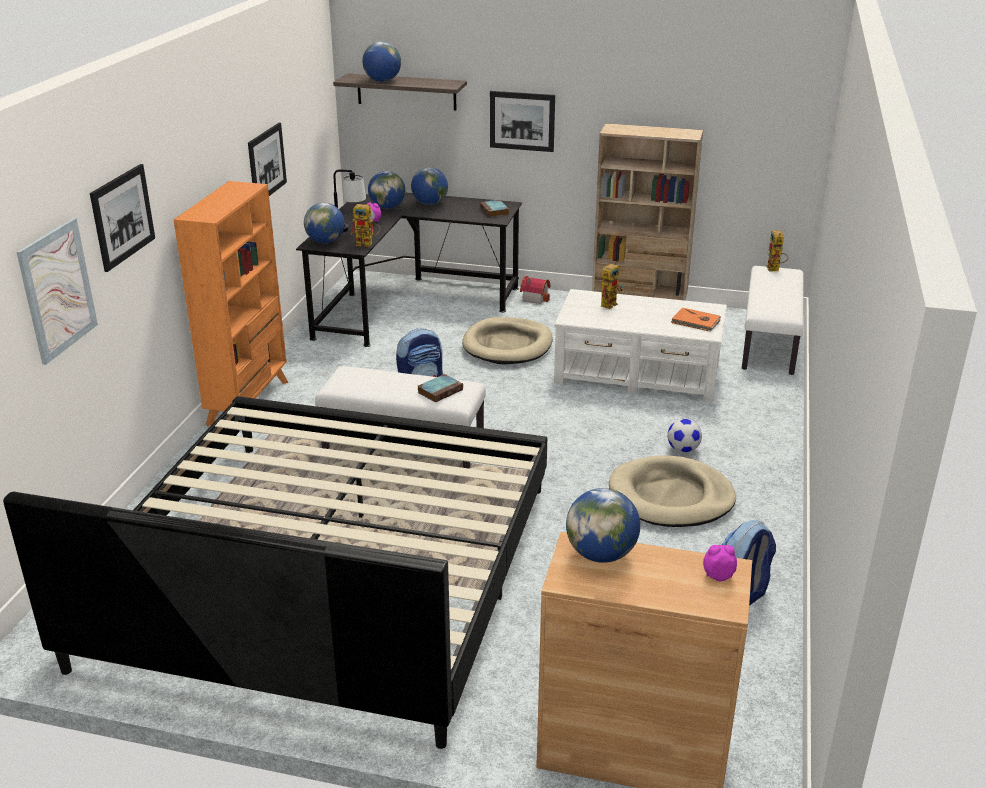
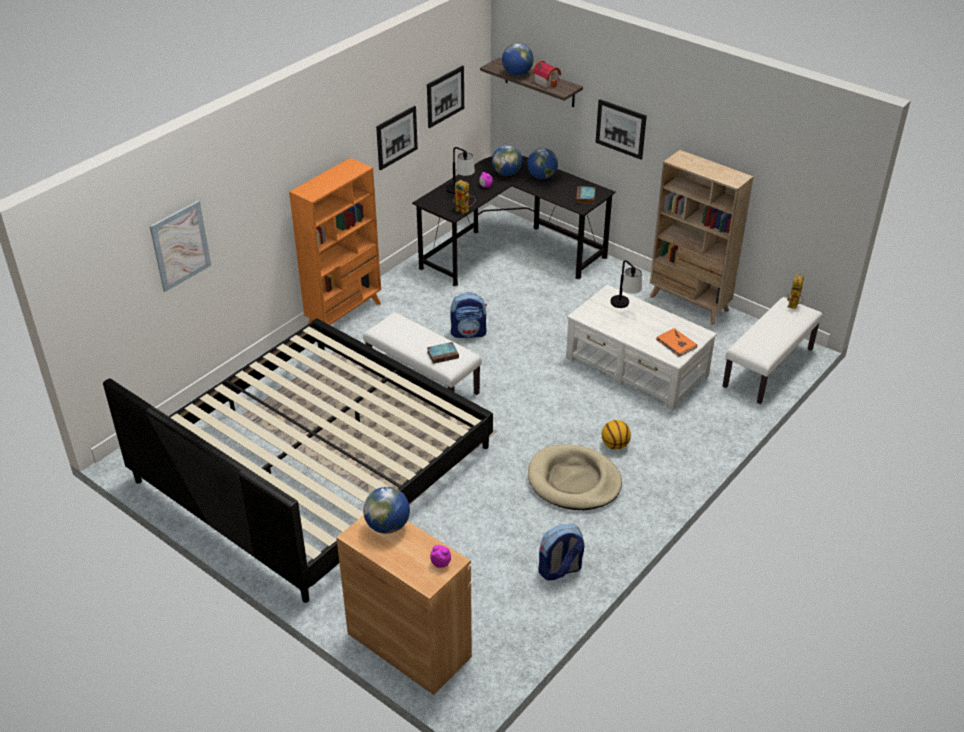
camera: 25 degrees right, 10 degrees up
(122, 216) = (242, 194): picture -> picture (445, 96)
(325, 241) = (436, 200): globe -> none
(508, 345) = (558, 312): beige dog bed -> none
(535, 298) = (613, 271): toy house -> toy house (547, 82)
(609, 303) = (624, 307): toy robot -> table lamp
(683, 449) = (615, 445): football -> basketball

